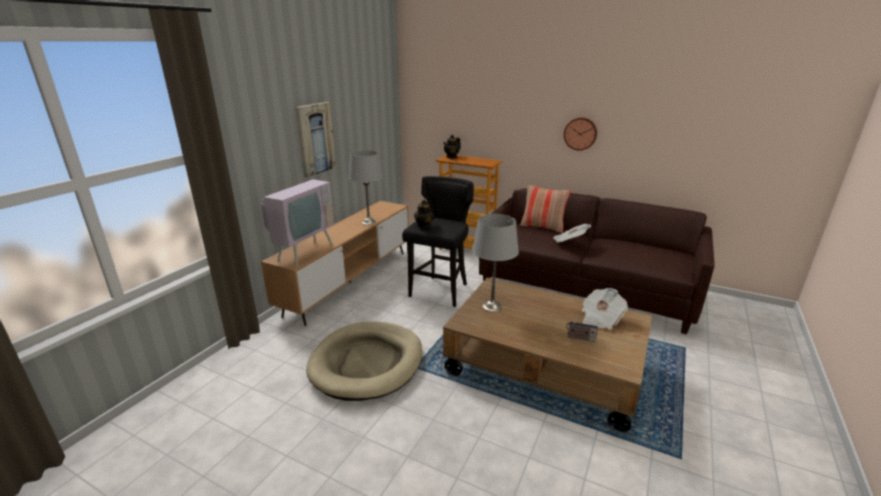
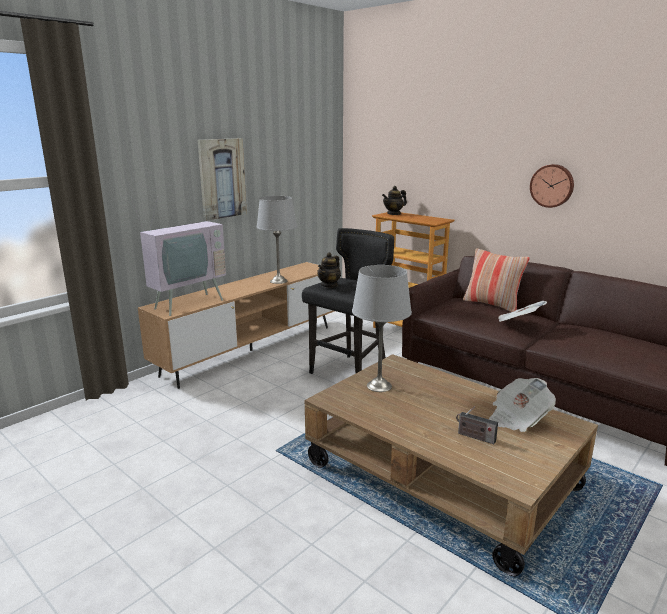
camera: 15 degrees right, 5 degrees down
(367, 363) = (224, 437): beige dog bed -> none

